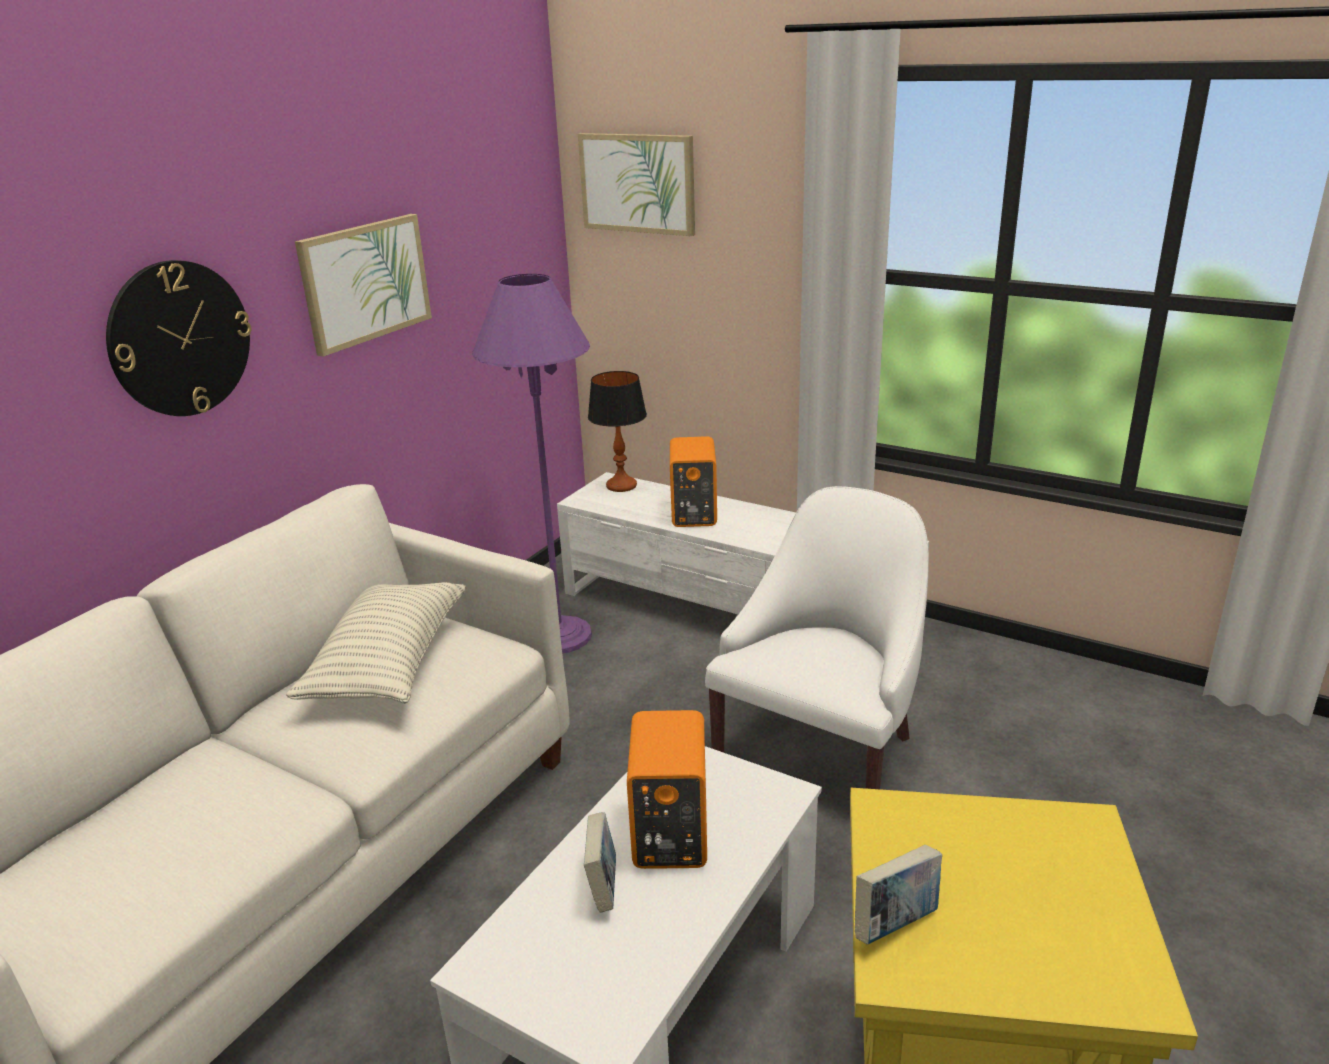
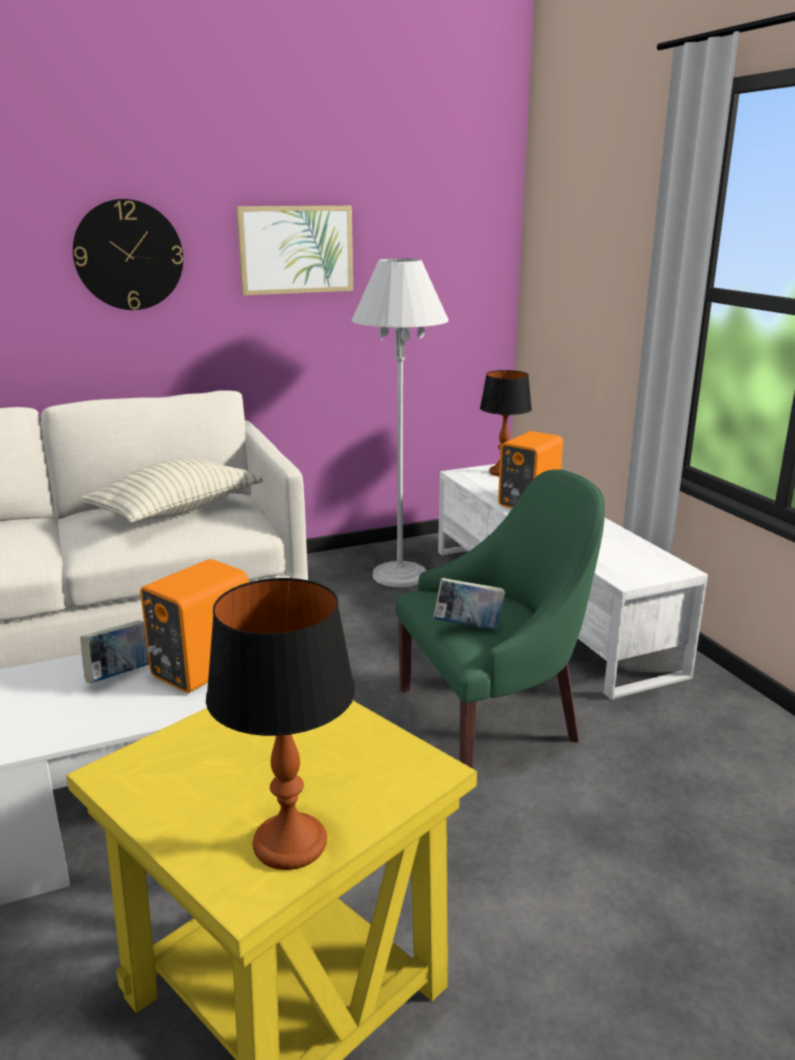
camera: 35 degrees right, 5 degrees down
(560, 635) = (400, 575): purple floor lamp -> white floor lamp
(638, 183) = (564, 207): picture -> none
(822, 750) = (492, 718): white armchair -> green armchair
(895, 924) = (170, 749): book -> book (468, 627)
(1106, 941) = (289, 843): none -> table lamp

